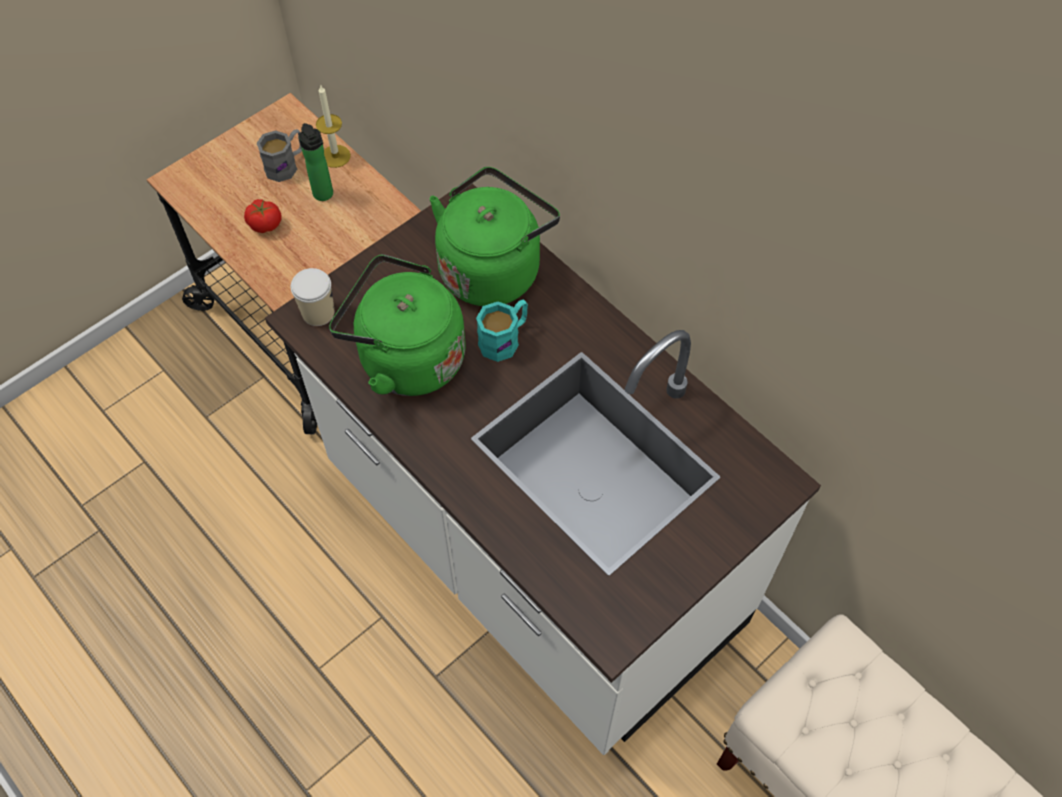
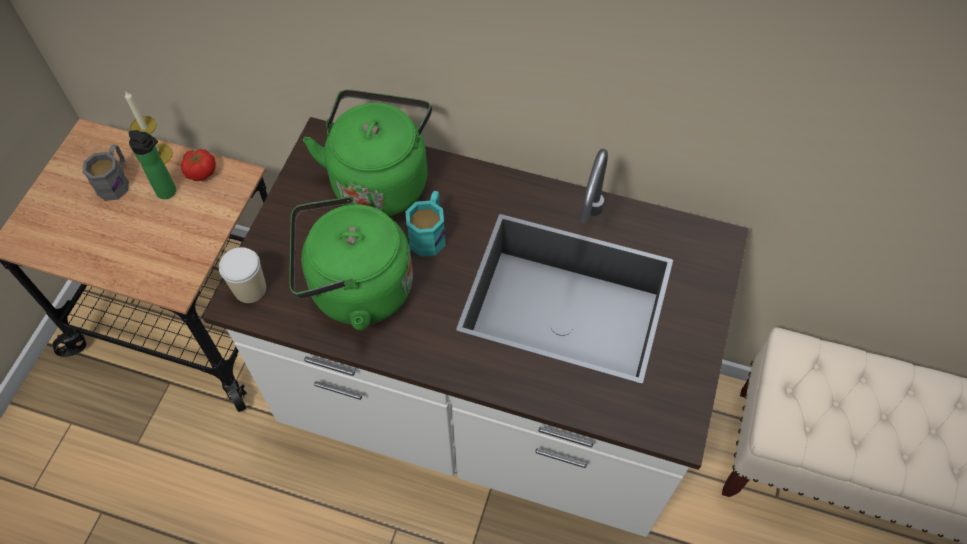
camera: 30 degrees left, 0 degrees up
(265, 225) = (129, 242): tomato -> tomato (201, 173)

